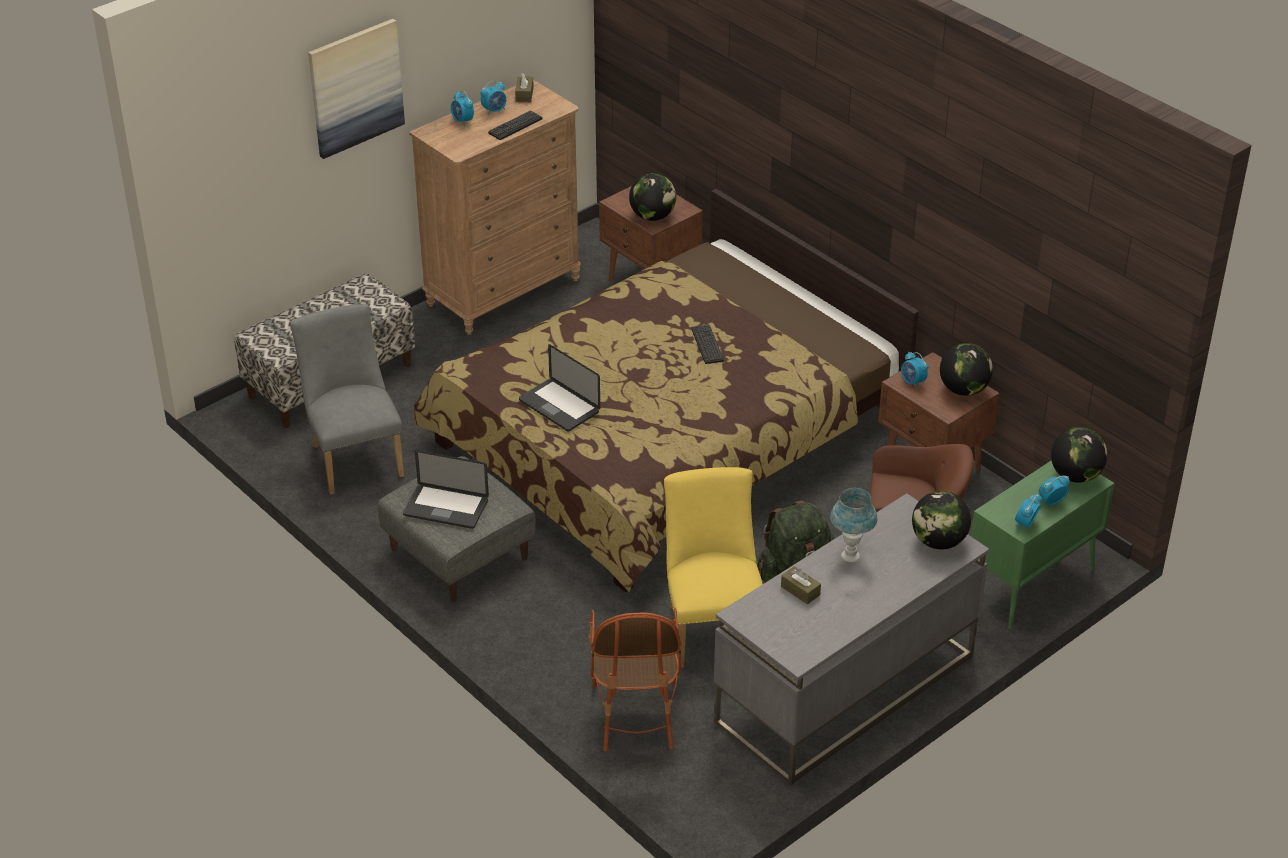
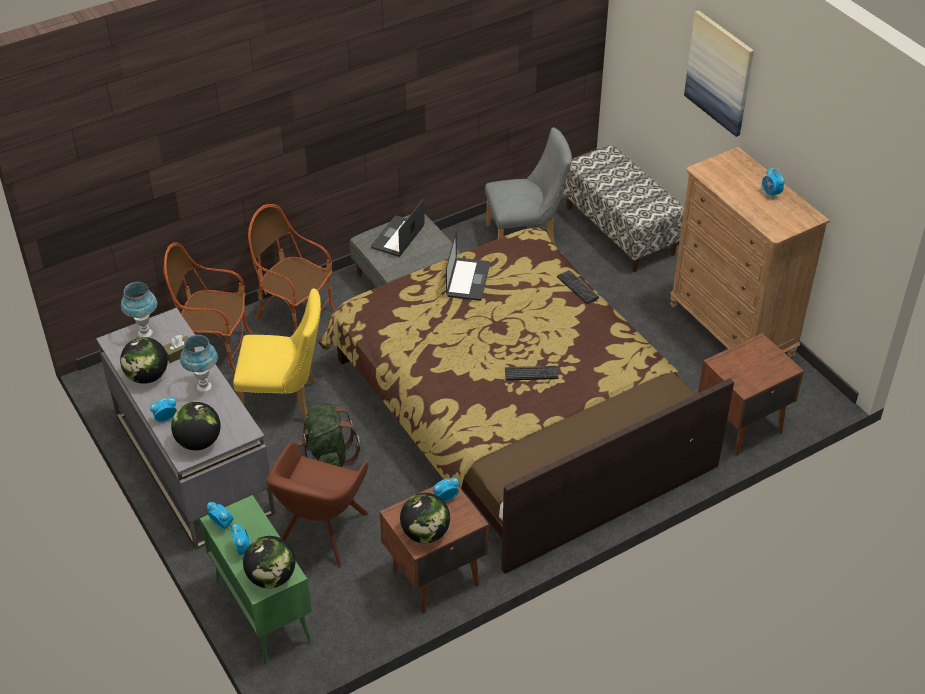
camera: 100 degrees right, 5 degrees up
(462, 121) = (753, 175): alarm clock -> alarm clock (165, 419)
(515, 126) = (743, 203): keyboard -> keyboard (577, 287)
(524, 94) = (799, 213): brown tissue box -> none
(551, 647) = (296, 317): none -> armchair
(559, 406) = (468, 280): laptop -> laptop turned 135 degrees clockwise
(652, 216) = (734, 364): globe -> globe (147, 376)
(774, 631) = (145, 333): none -> blue table lamp

